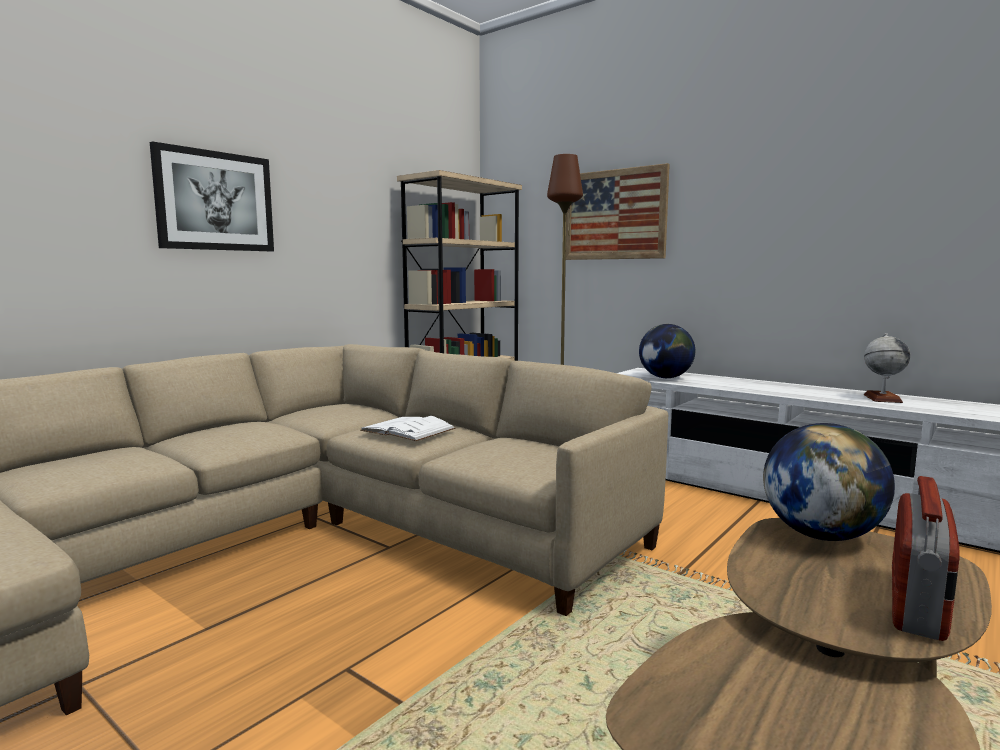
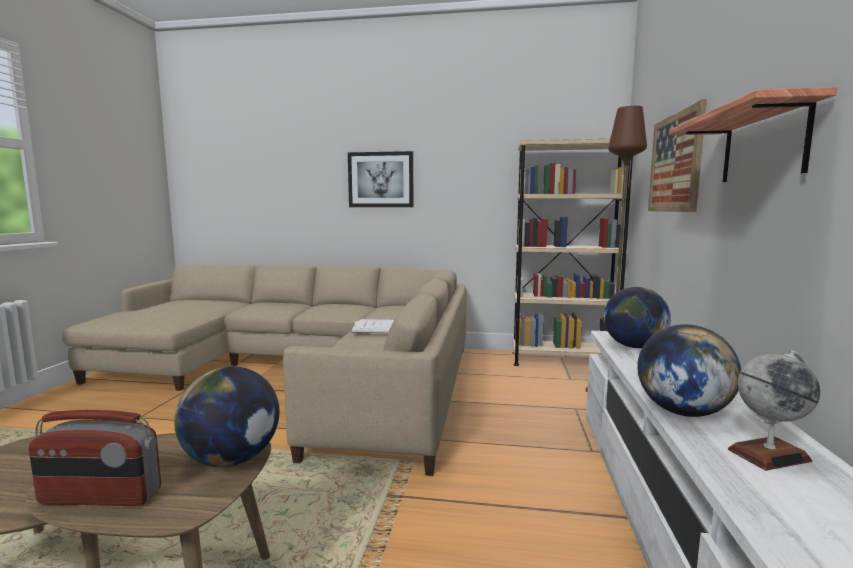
camera: 60 degrees right, 0 degrees up
(765, 208) = (763, 145): none -> shelf
(814, 396) = (682, 412): none -> globe

